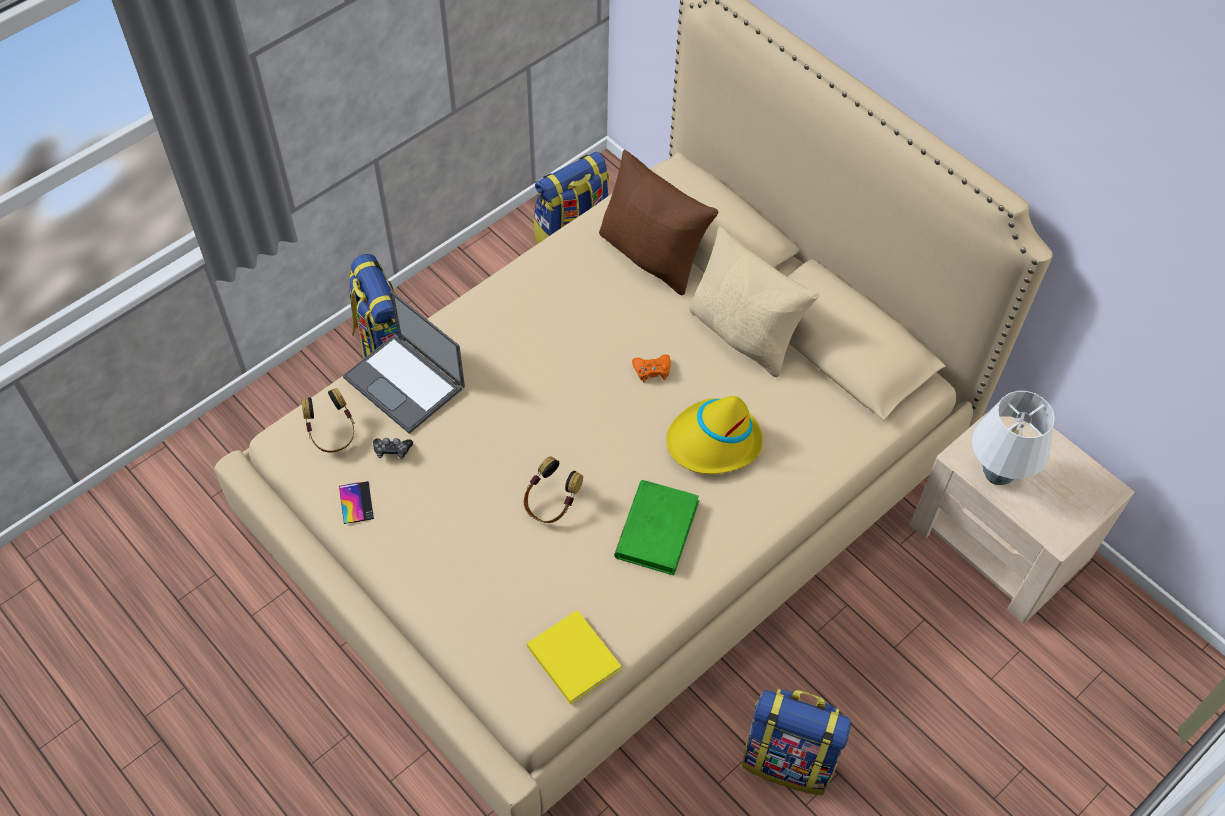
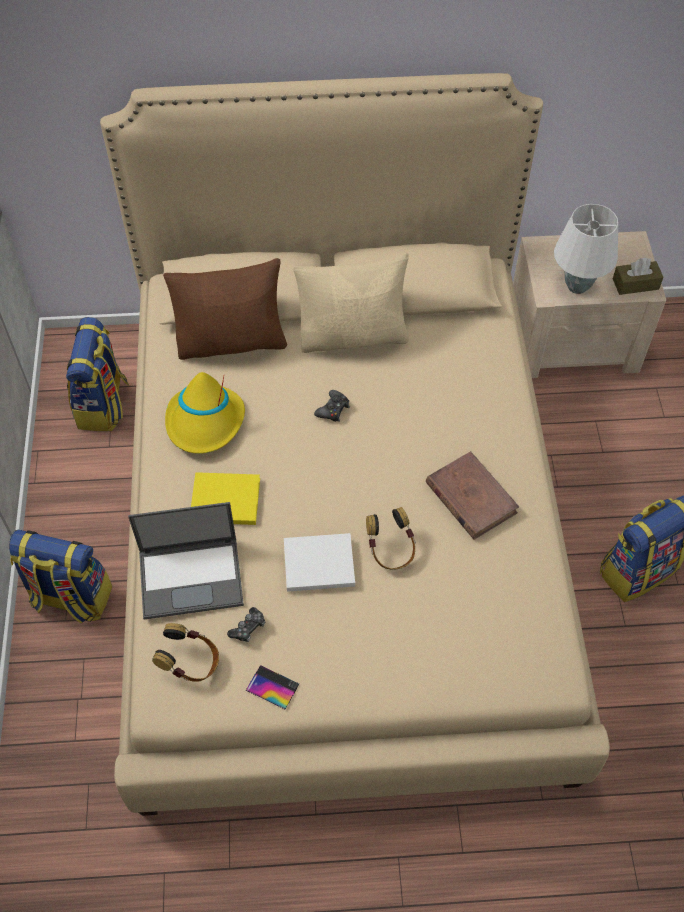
camera: 50 degrees left, 0 degrees up
(490, 458) = (316, 564): none -> white book
(572, 656) = (533, 623): yellow book -> yellow book (223, 500)
(652, 370) = (333, 409): orange game controller -> black game controller
(657, 529) = (470, 497): green book -> brown book
(713, 442) = (427, 415): yellow hat -> yellow hat (205, 422)
(1053, 522) = (635, 284): none -> brown tissue box

